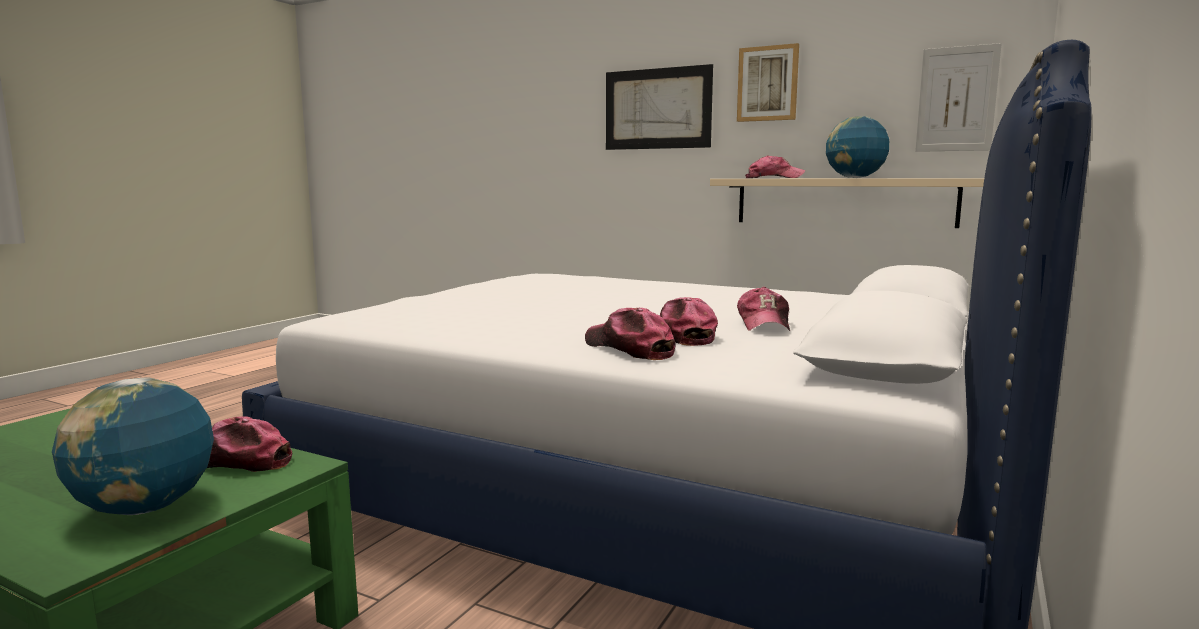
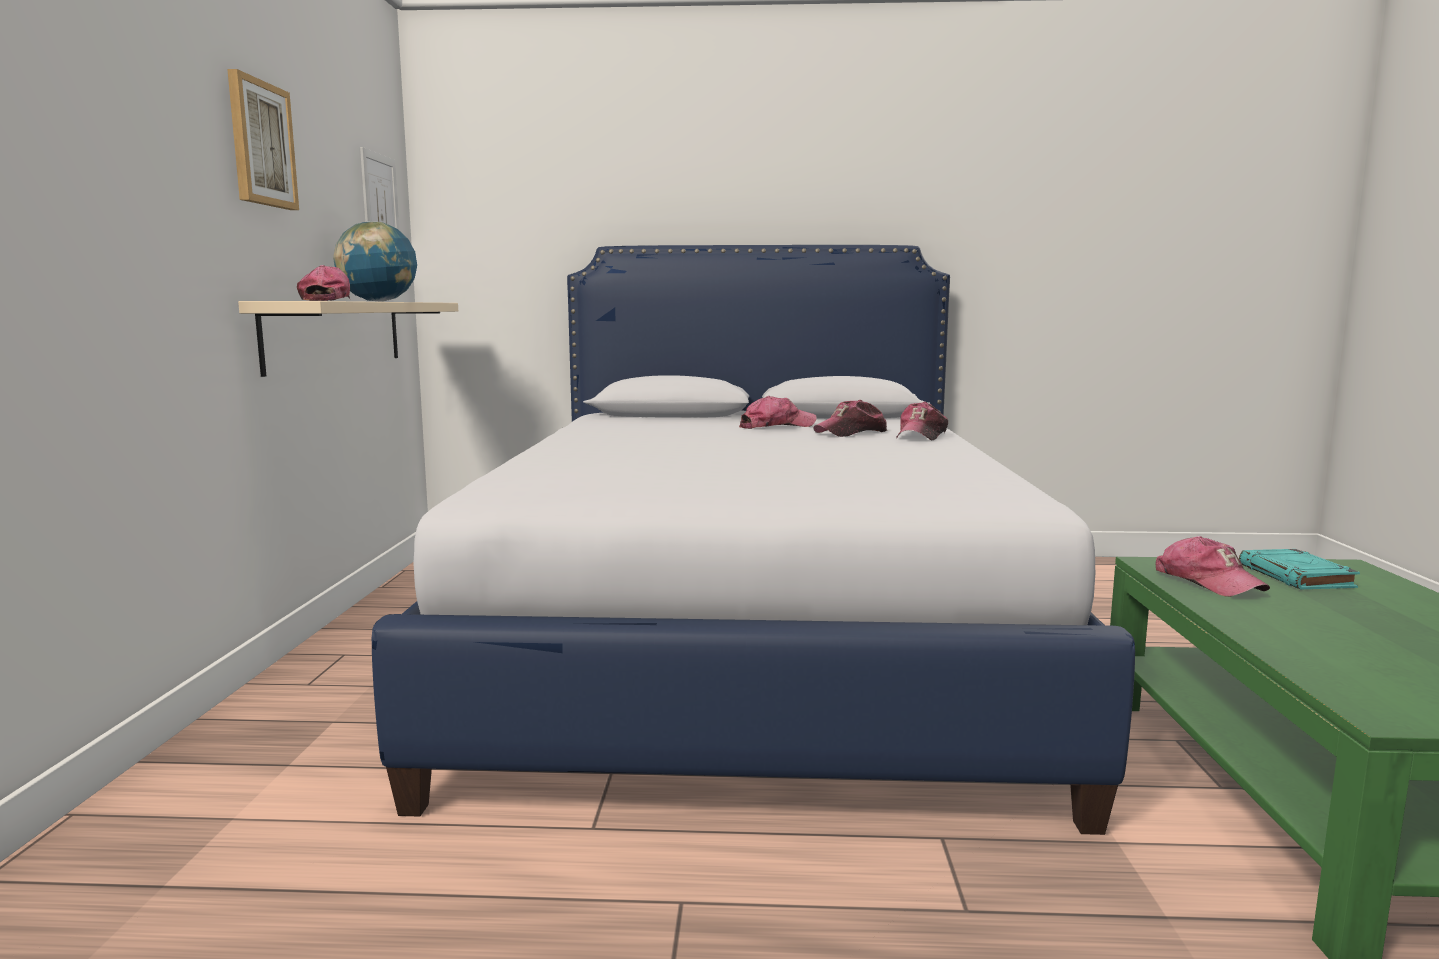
camera: 115 degrees left, 0 degrees up
(145, 508) = (1297, 576): globe -> turquoise book
(657, 109) = (129, 141): picture -> none

